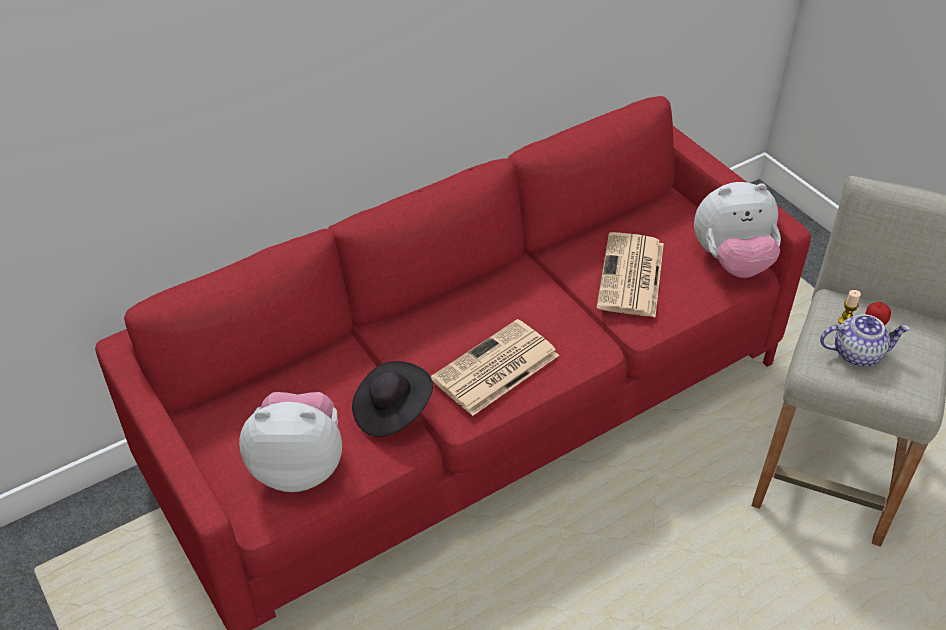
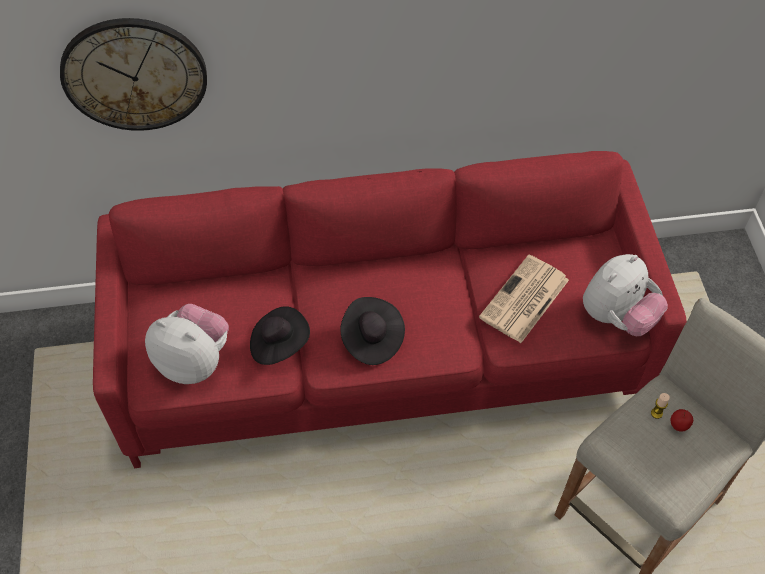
camera: 25 degrees right, 10 degrees up
(128, 118) = (134, 74): none -> wall clock
(494, 369) = (371, 339): newspaper -> black hat
(732, 261) = (617, 317): plush toy -> plush toy turned 60 degrees counterclockwise
(857, 353) = (647, 445): teapot -> none

